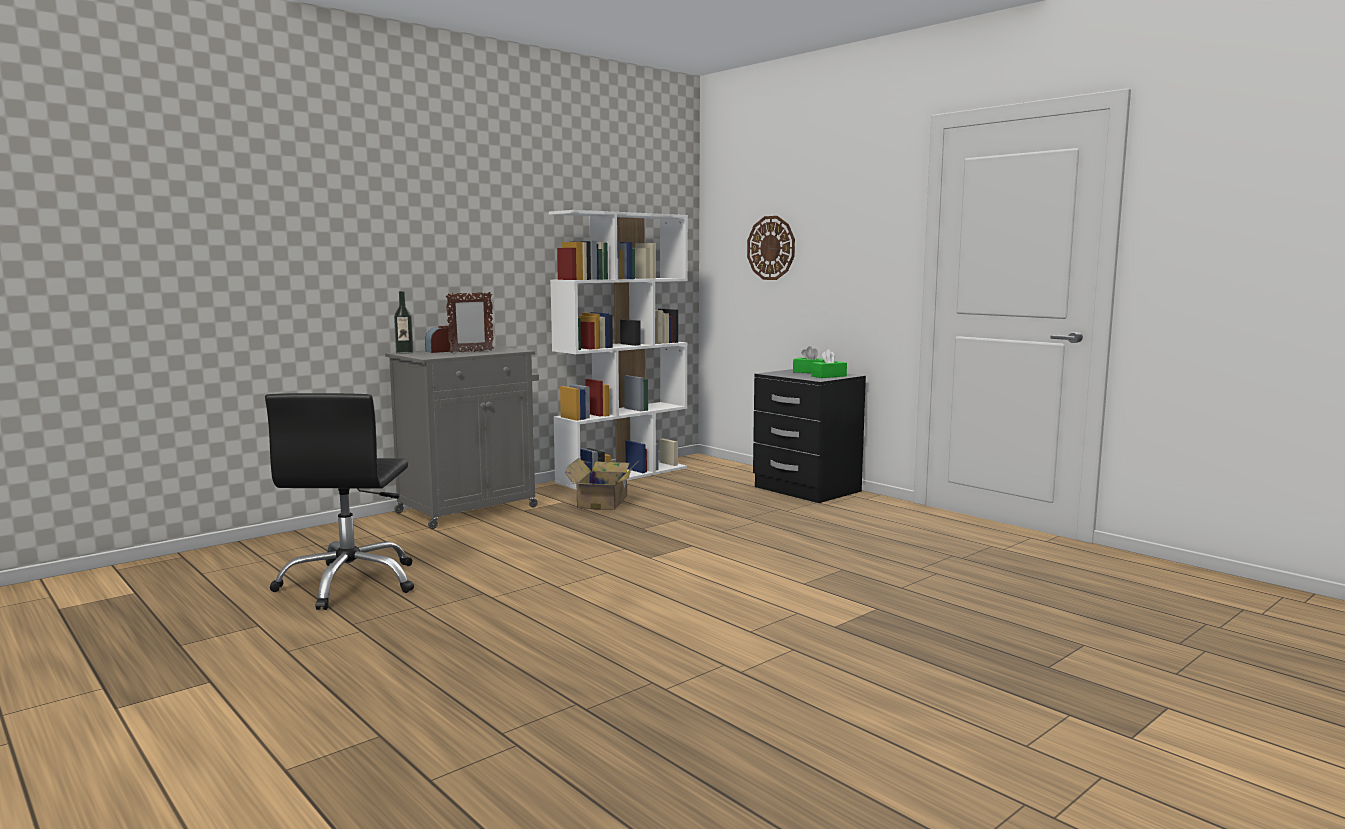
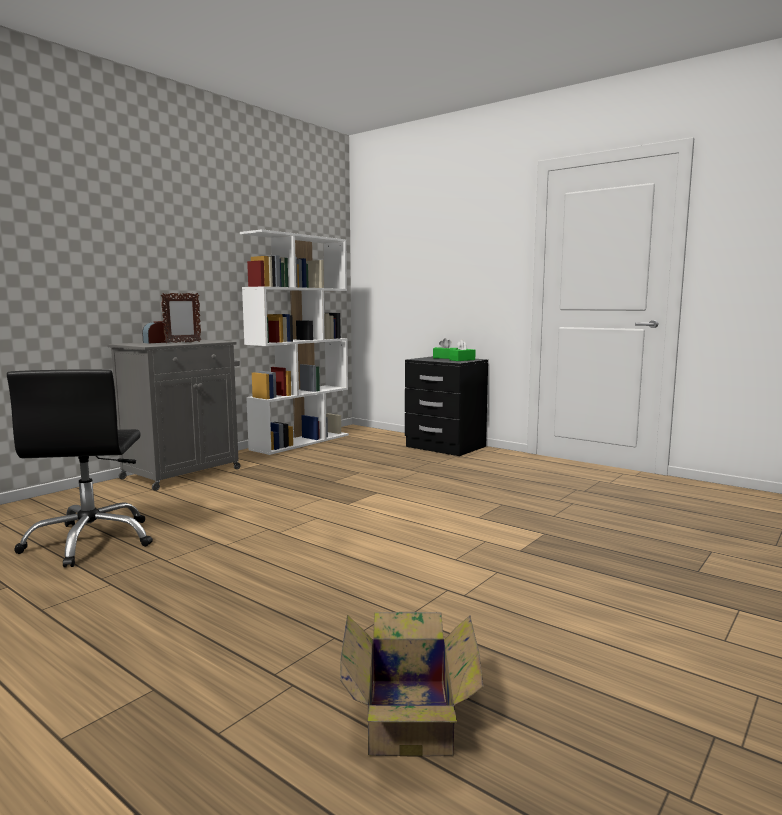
camera: 10 degrees left, 0 degrees up
(404, 353) = (125, 343): bottle -> none
(604, 501) = (293, 462): cardboard box -> cardboard box (410, 712)
(771, 248) = (410, 265): wall clock -> none

